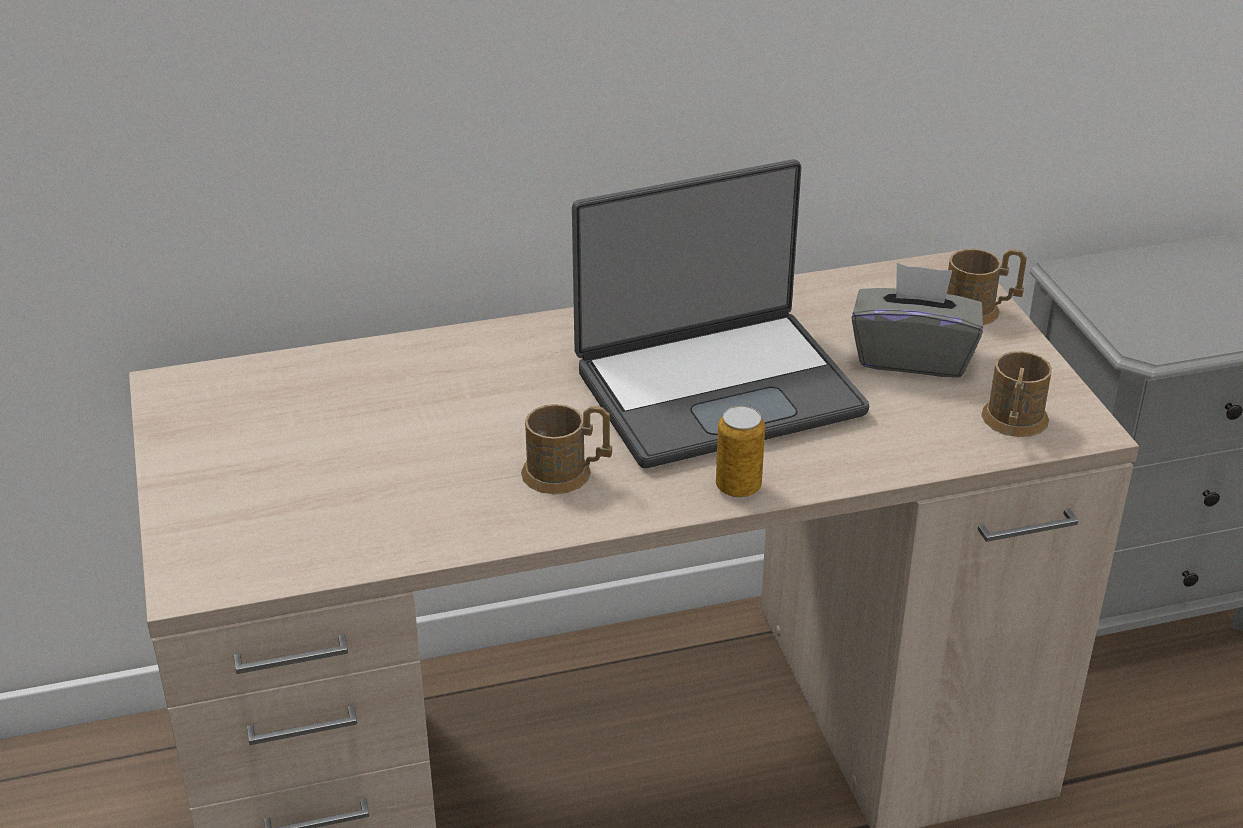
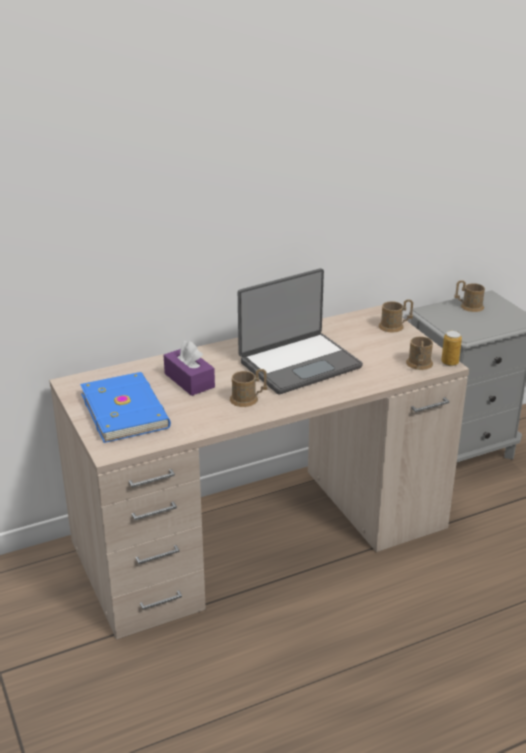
camera: 10 degrees left, 5 degrees down
(271, 472) = (126, 410): none -> blue book
(444, 407) = (189, 380): none -> purple tissue box
(738, 487) = (318, 397): can -> can (449, 362)
(912, 356) = (373, 345): grey tissue box -> none
(1179, 269) = (468, 306): none -> brown mug

